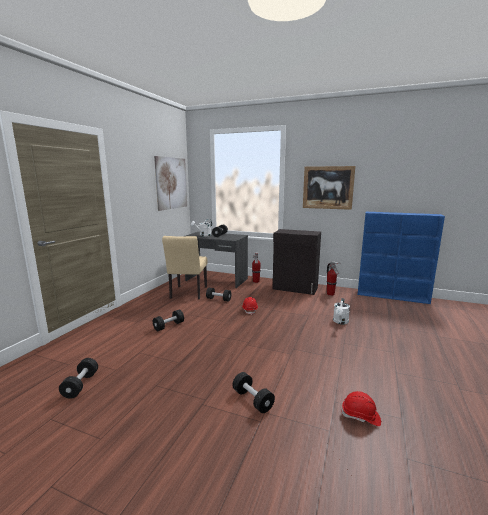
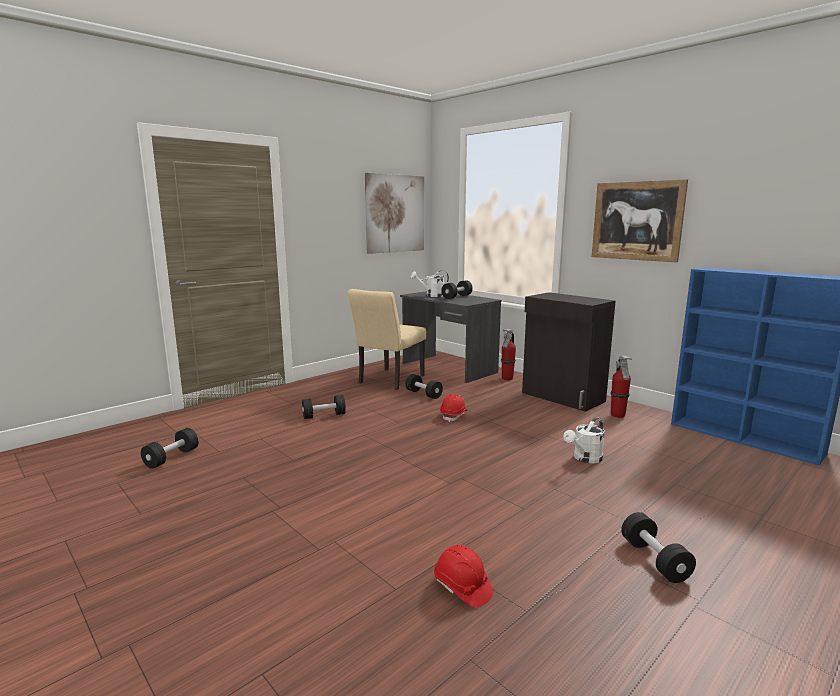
camera: 25 degrees right, 0 degrees up
(252, 400) = (335, 524): black dumbbell -> black dumbbell (654, 560)

